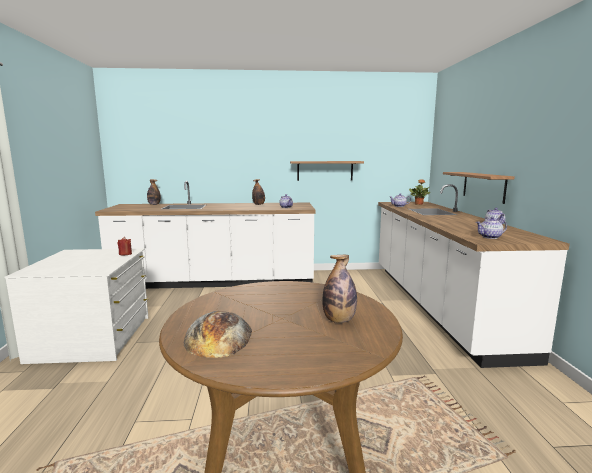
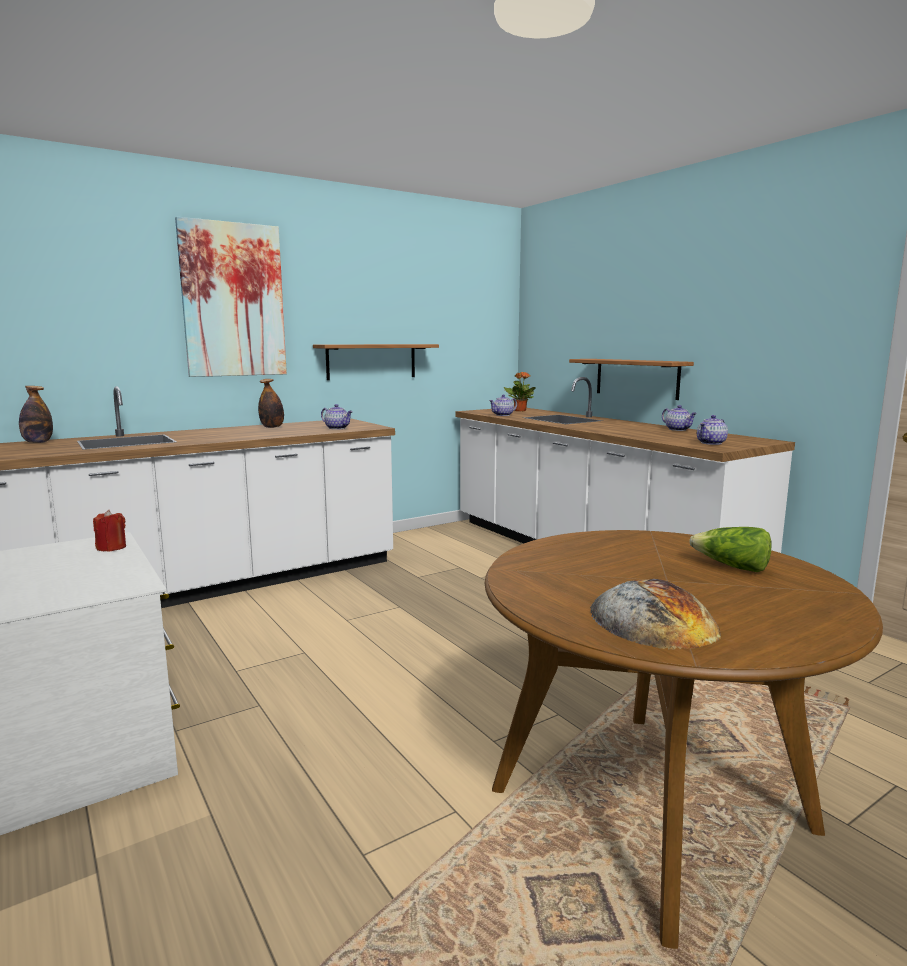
camera: 30 degrees left, 0 degrees up
(248, 138) = (233, 300): none -> picture
(339, 320) = (732, 567): bottle -> lettuce

